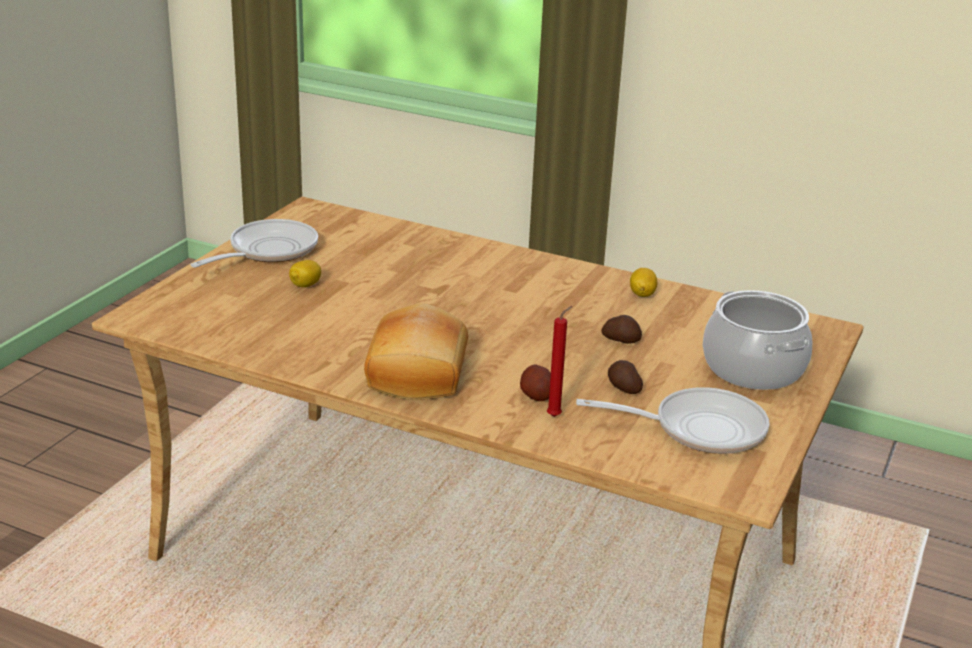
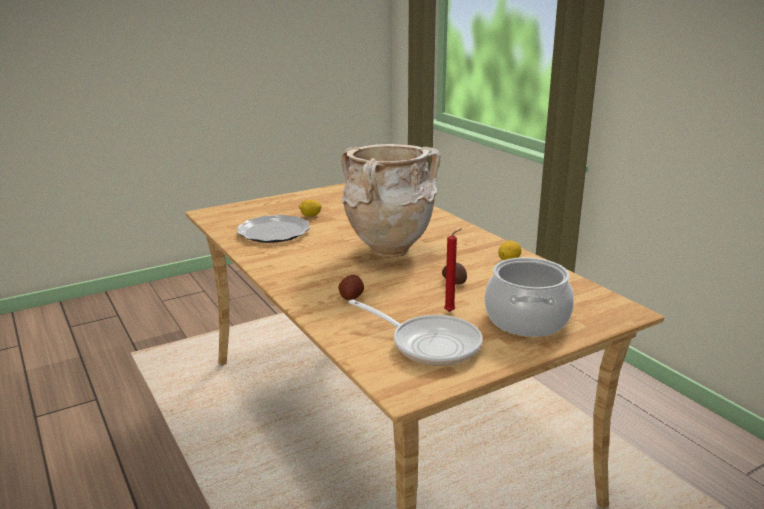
camera: 35 degrees right, 5 degrees down
(267, 251) = (317, 197): frying pan -> none
(294, 325) = (274, 232): none -> plate
(420, 374) = (301, 269): bread -> none
(492, 319) = (388, 252): none -> beige vase
(556, 416) = (345, 310): red candle -> red candle (451, 312)
(623, 388) = (413, 307): potato -> none

